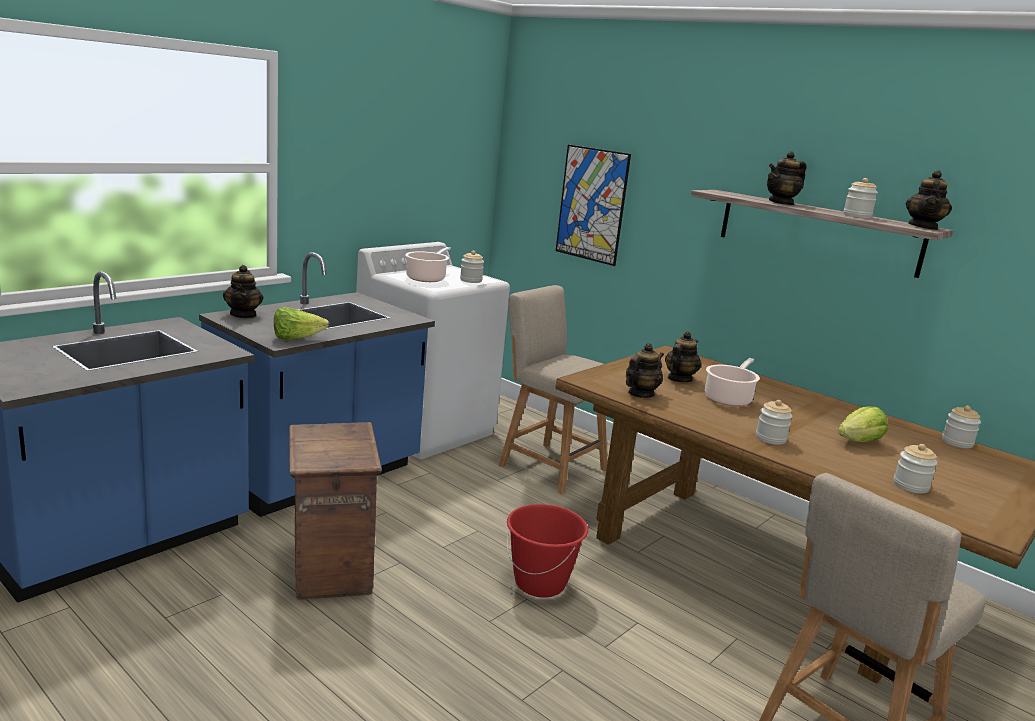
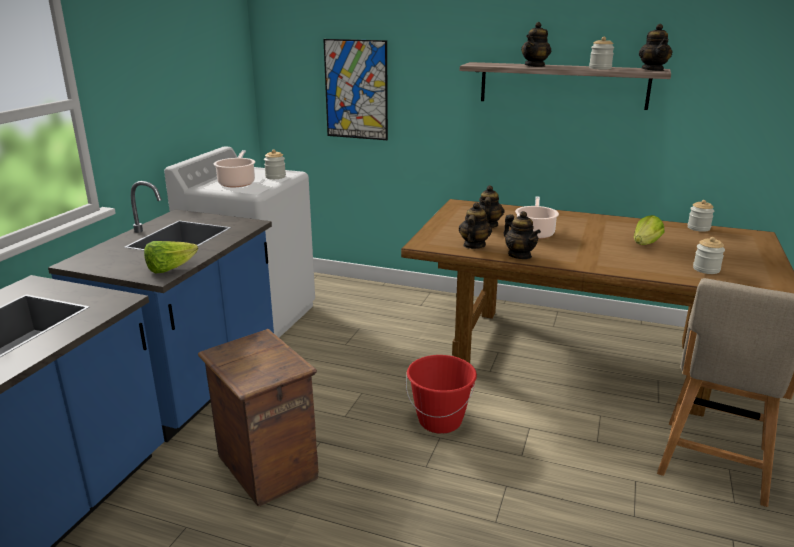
camera: 20 degrees left, 5 degrees up
(243, 315) = (94, 257): teapot -> teapot (519, 255)
(548, 466) = (376, 320): beige chair -> none
(770, 438) = (592, 258): jar -> none

